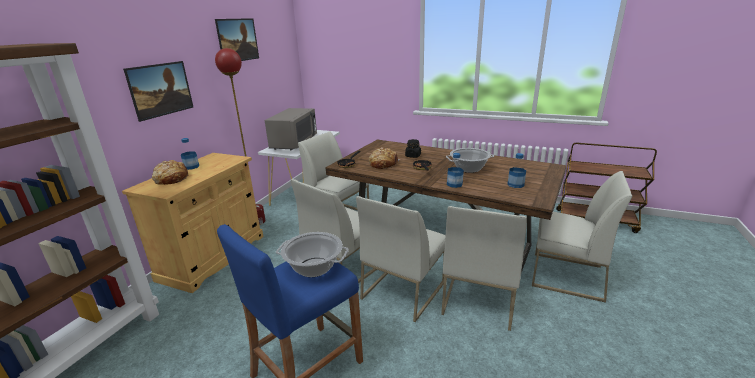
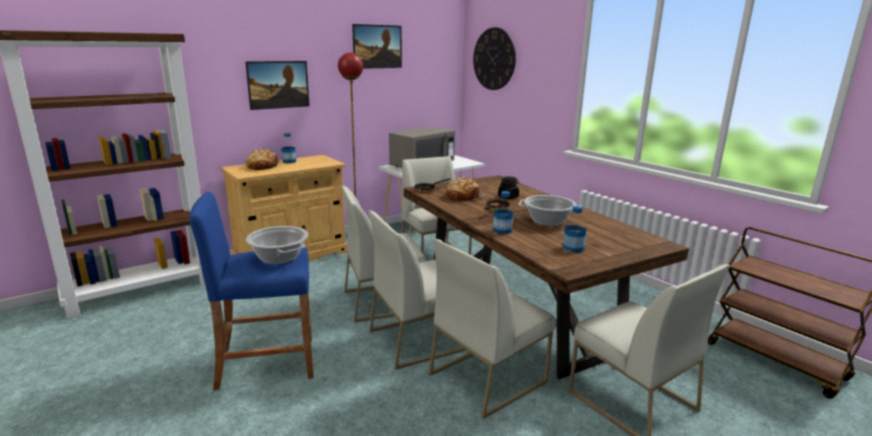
camera: 30 degrees right, 5 degrees down
(333, 43) = (494, 59): none -> wall clock

